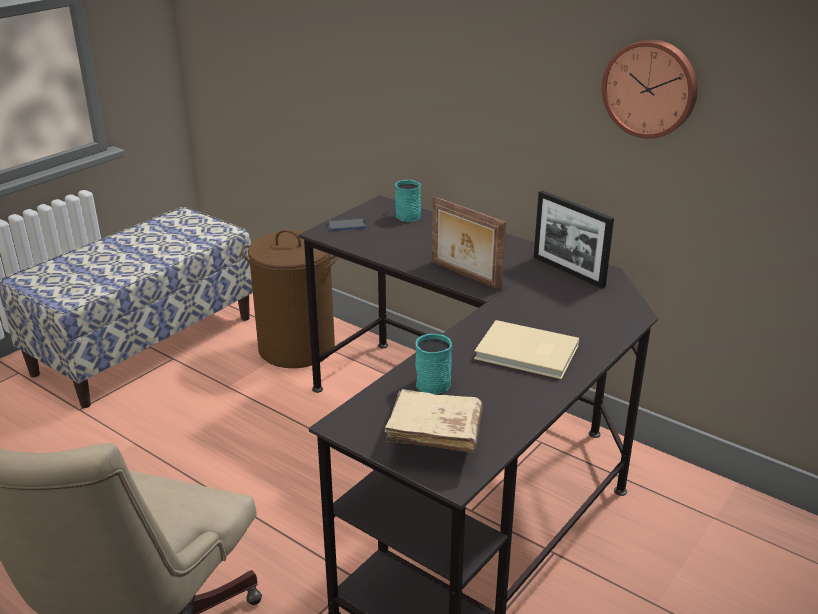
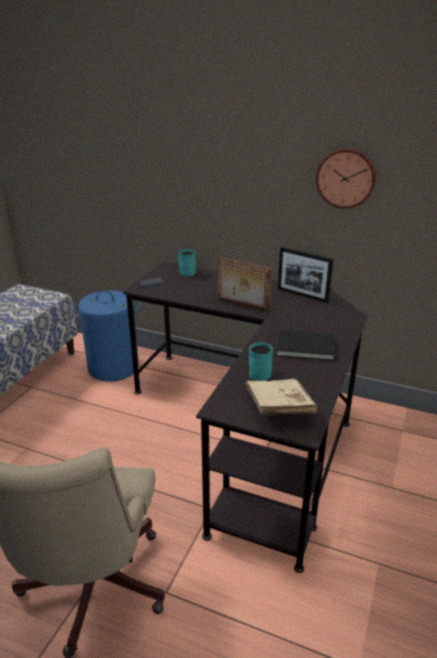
camera: 15 degrees left, 0 degrees up
(297, 348) = (114, 367): brown laundry basket -> blue laundry basket
(527, 353) = (306, 347): beige book -> black book

